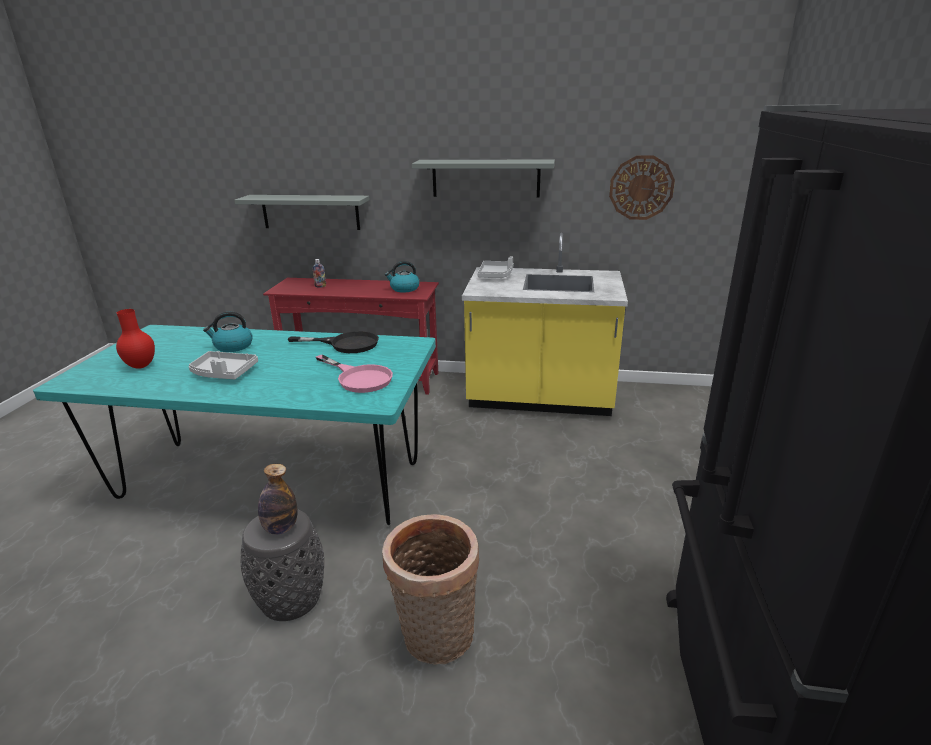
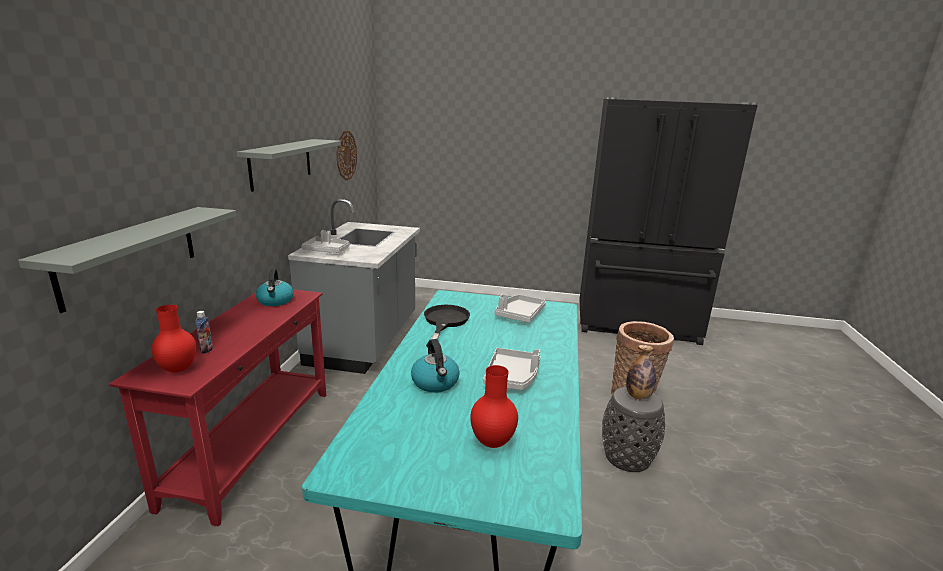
camera: 90 degrees left, 5 degrees down
(295, 285) = (177, 369): none -> red vase
(359, 378) = (519, 314): pink frying pan -> grey tray
(540, 398) = (365, 341): yellow counter -> grey counter

